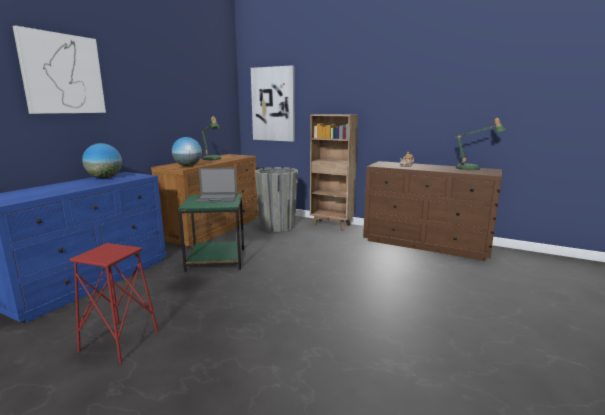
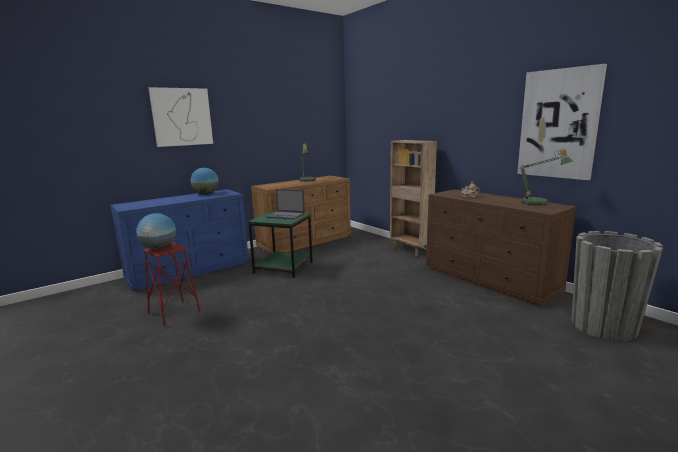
camera: 25 degrees right, 0 degrees up
(188, 166) = (277, 186): globe -> globe (159, 248)
(273, 104) = (370, 130): picture -> picture (558, 124)
(277, 226) = (360, 245): grey planter -> grey planter (603, 326)

